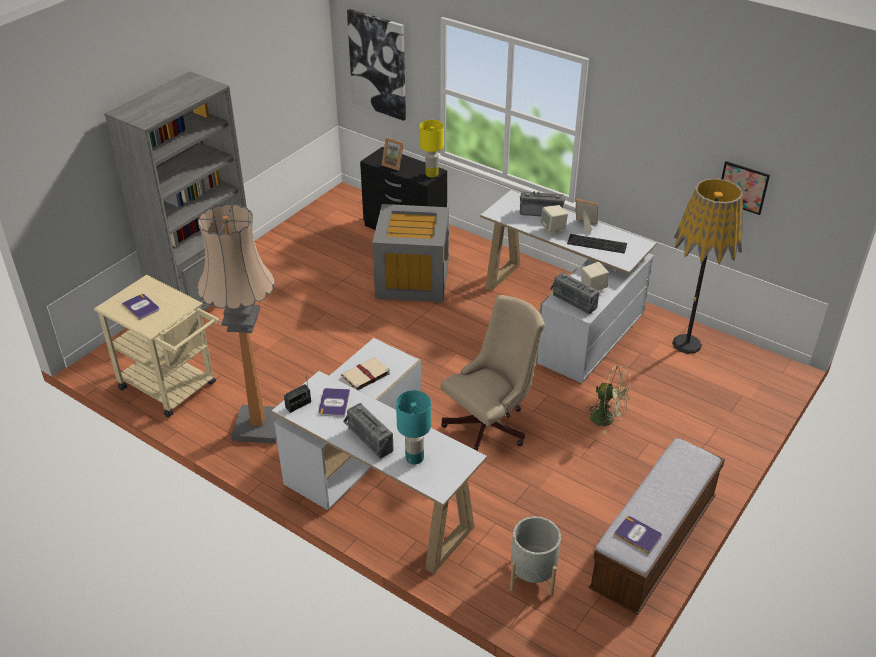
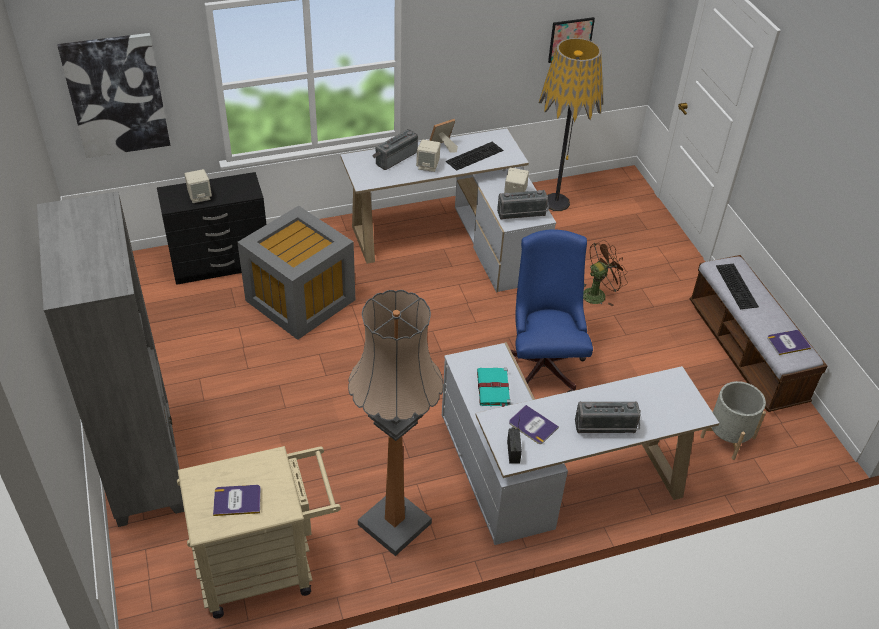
camera: 55 degrees left, 5 degrees up
(365, 375) = (493, 389): beige book -> turquoise book
(394, 164) = (200, 196): picture frame -> beige speaker
(414, 458) = (651, 410): turquoise table lamp -> none
(432, 174) = (249, 183): yellow table lamp -> none
(491, 425) = (543, 363): beige office chair -> blue office chair
(607, 419) = (597, 294): green fan -> brown fan
(672, 472) = (738, 286): none -> keyboard

